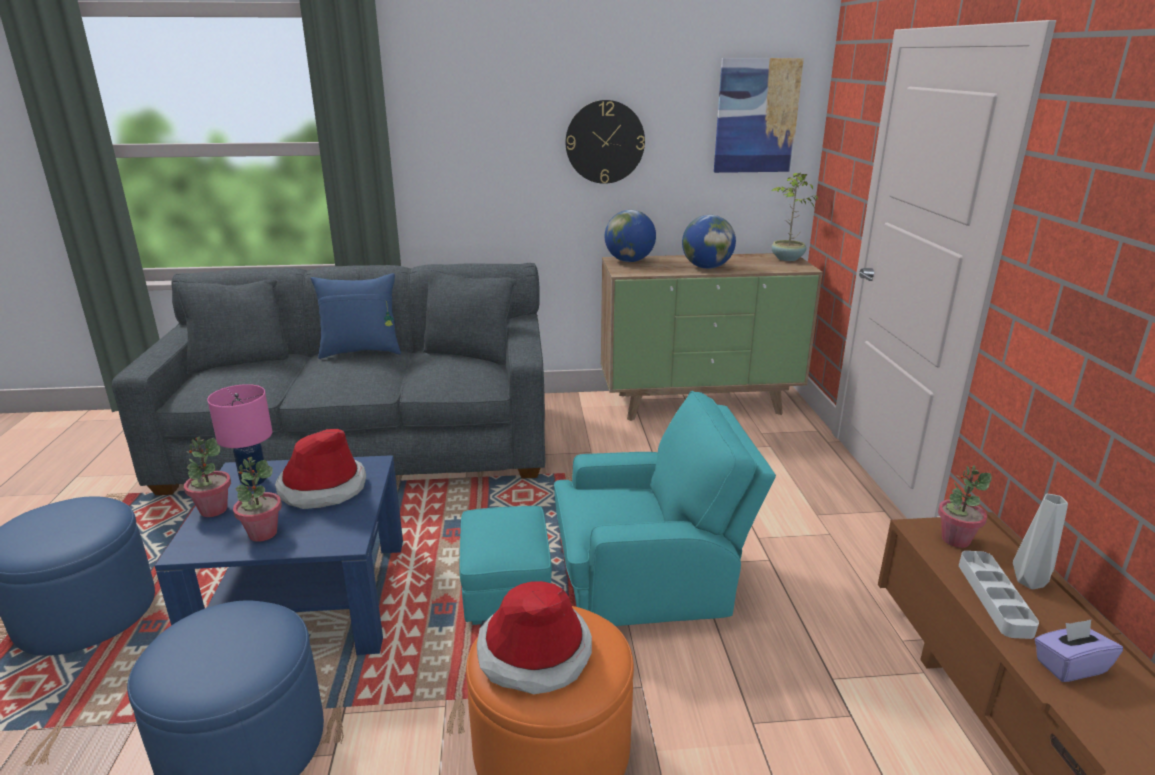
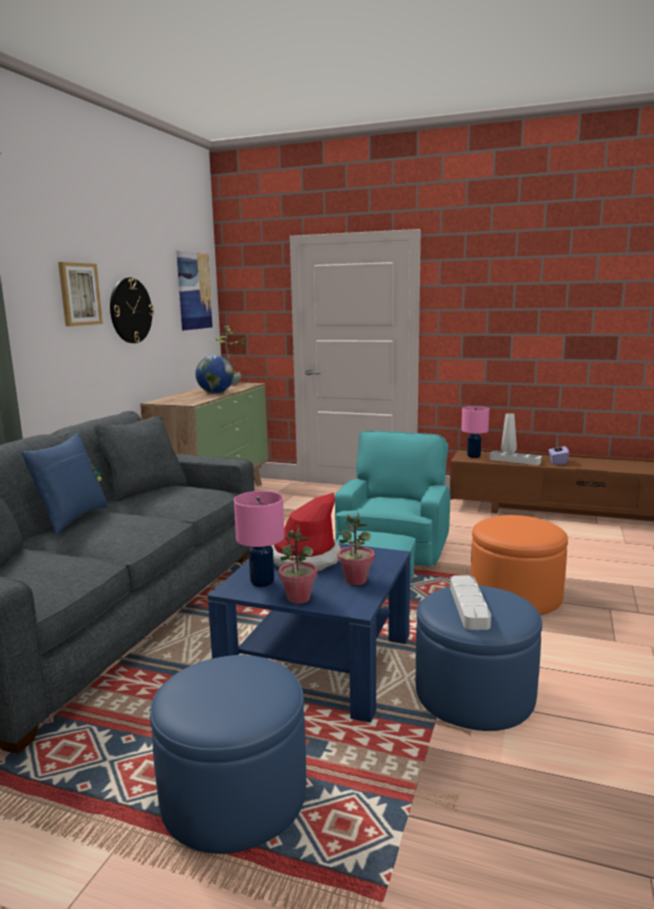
camera: 65 degrees left, 10 degrees down
(214, 638) = (469, 606): none -> grey tray
(515, 121) = (79, 294): none -> picture
(534, 653) = (521, 529): hat -> none
(629, 261) = (166, 400): globe -> none
(955, 539) = (473, 456): potted plant -> pink table lamp

